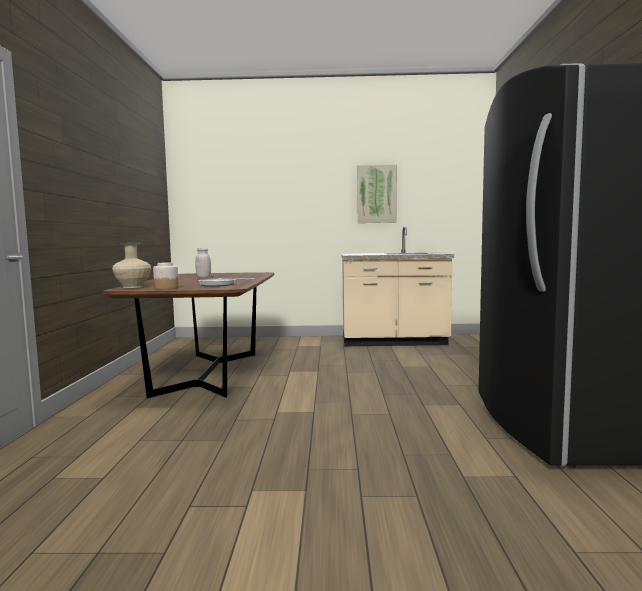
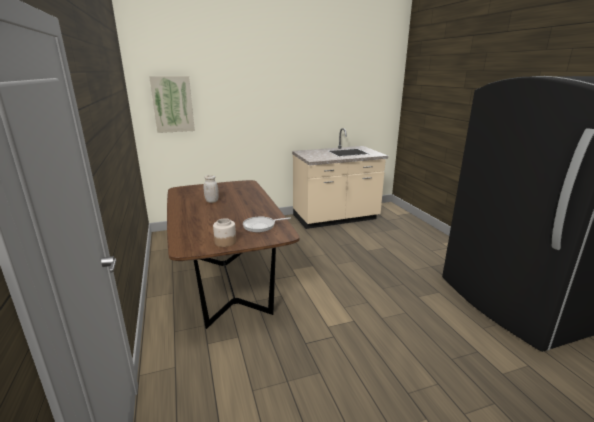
camera: 20 degrees left, 15 degrees up
(133, 287) = (185, 241): beige vase -> none
(376, 194) = (320, 100): picture -> picture (172, 104)

